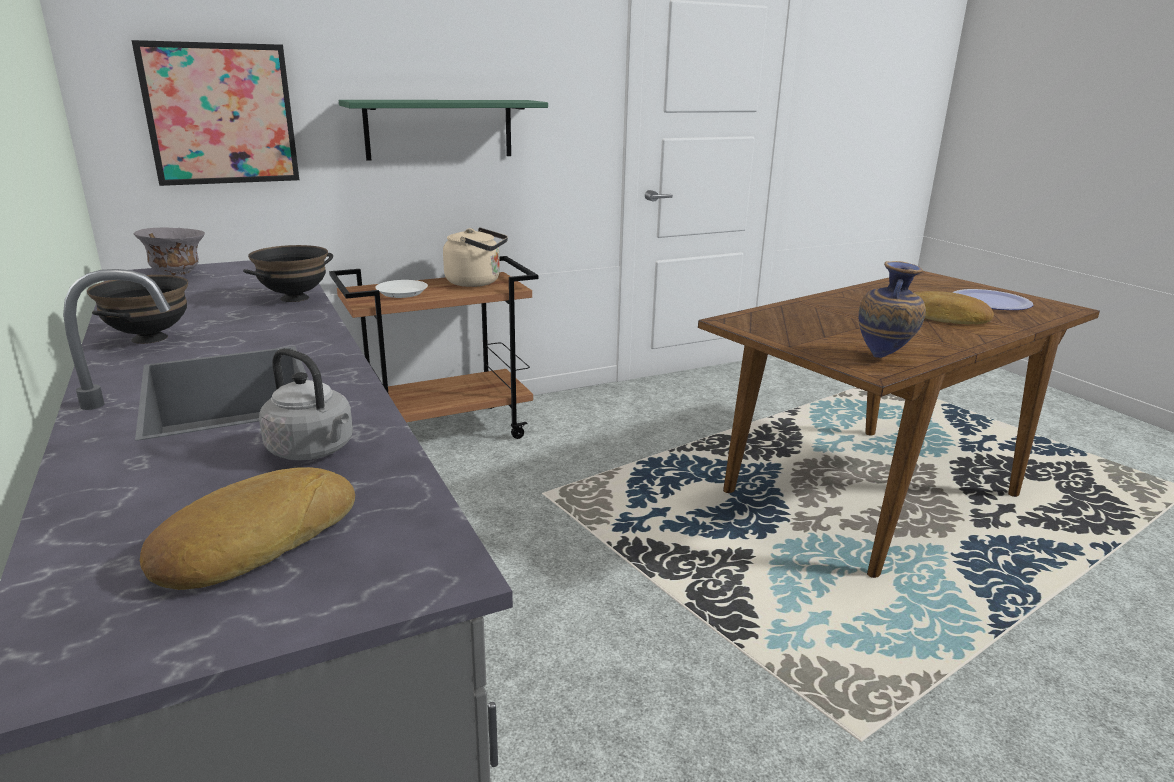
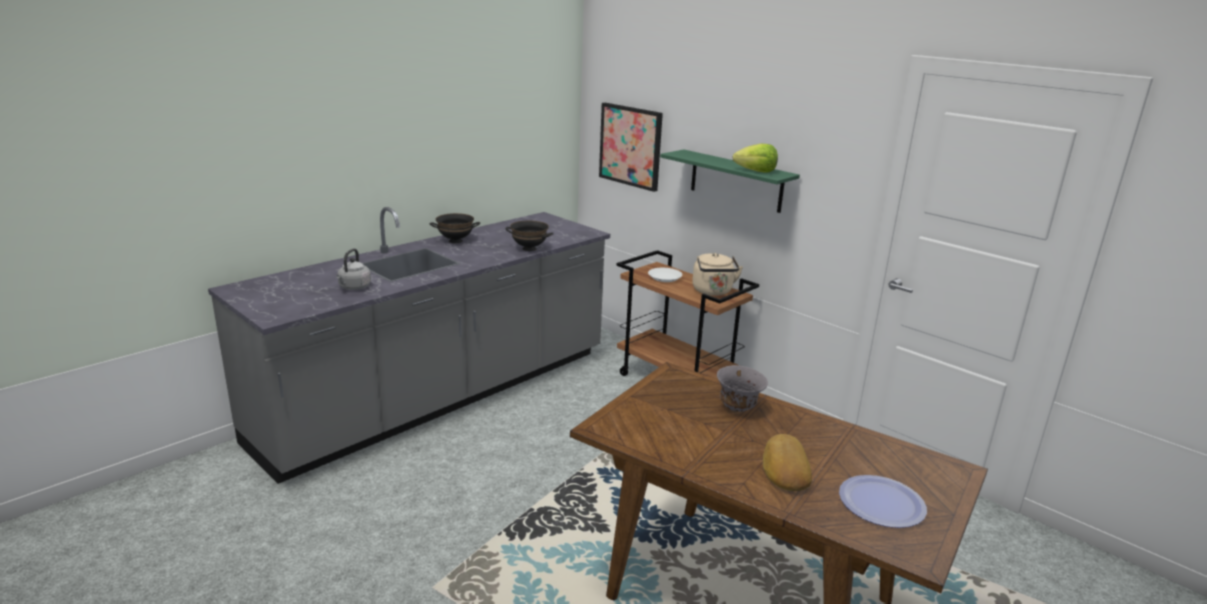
camera: 70 degrees right, 0 degrees up
(177, 274) = (550, 222): grey bowl -> grey bowl (738, 407)
(253, 540) = (291, 293): bread -> none
(501, 100) = (756, 171): none -> lettuce
(884, 358) = (632, 432): vase -> none

